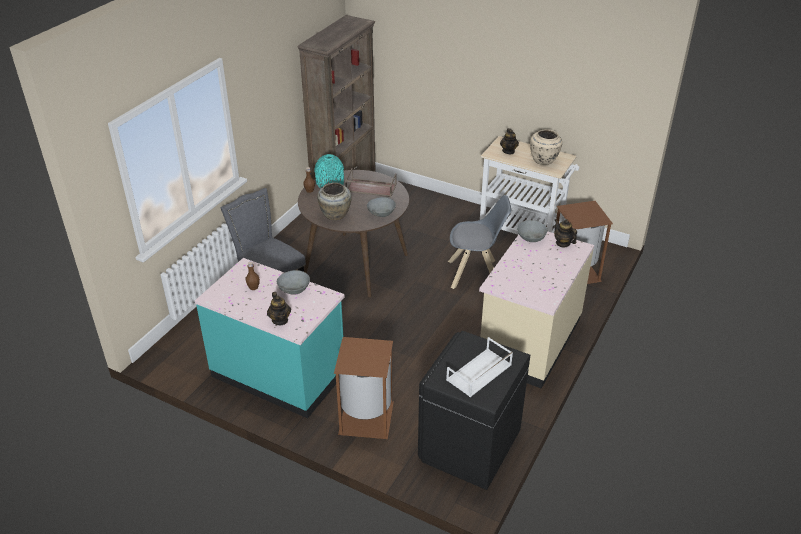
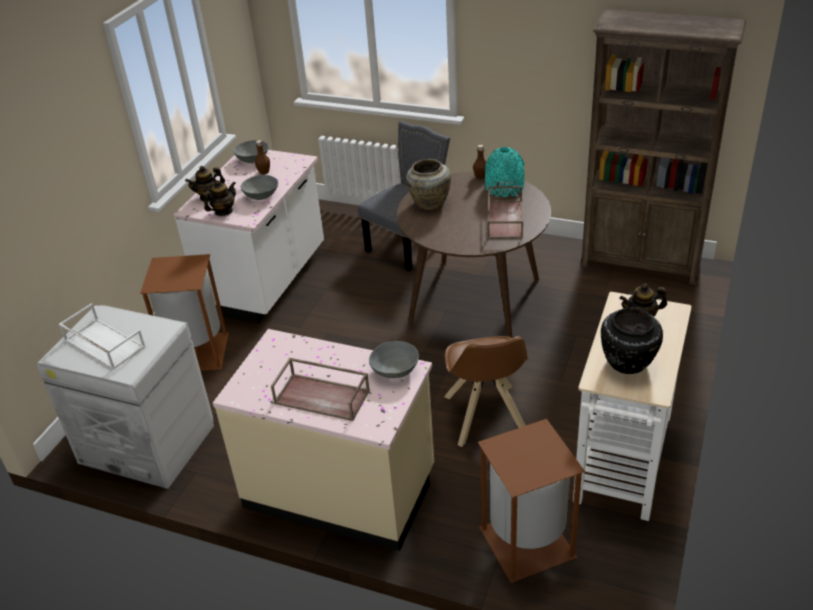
camera: 85 degrees right, 0 degrees up
(279, 373) = (267, 280): turquoise counter -> white counter
(381, 213) = (444, 236): grey bowl -> grey bowl (253, 159)
(467, 444) = (148, 440): black washing machine -> white washing machine
(475, 274) = (486, 417): grey chair -> brown chair
(544, 161) = (627, 364): beige vase -> black vase
(552, 266) = (323, 396): none -> brown tray
(563, 243) = (386, 406): teapot -> teapot (223, 211)

